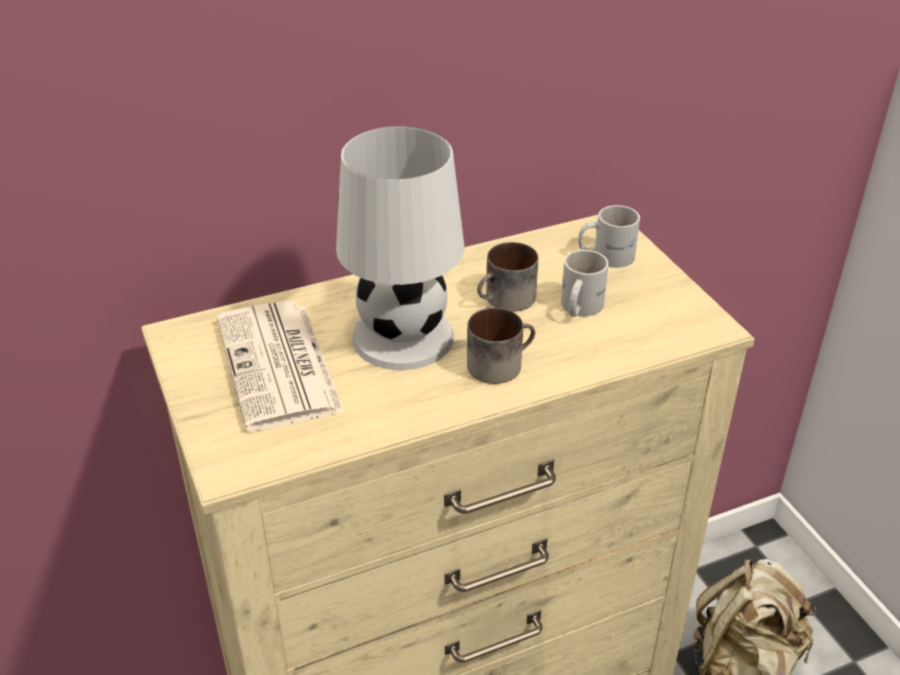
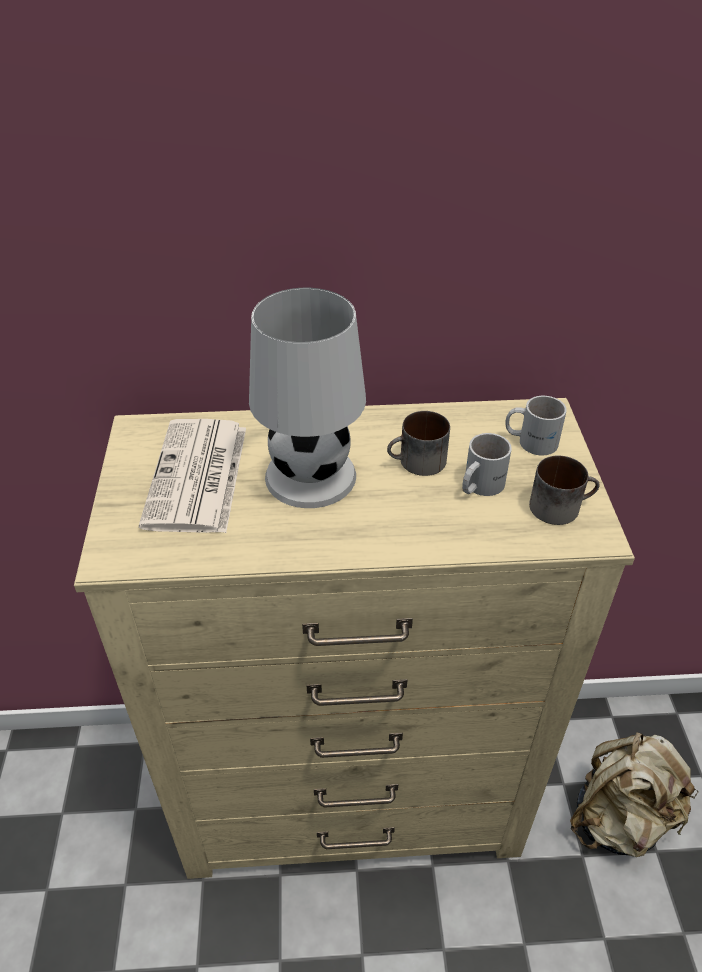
camera: 20 degrees right, 5 degrees up
(499, 363) = (380, 521): mug -> mug (560, 505)

